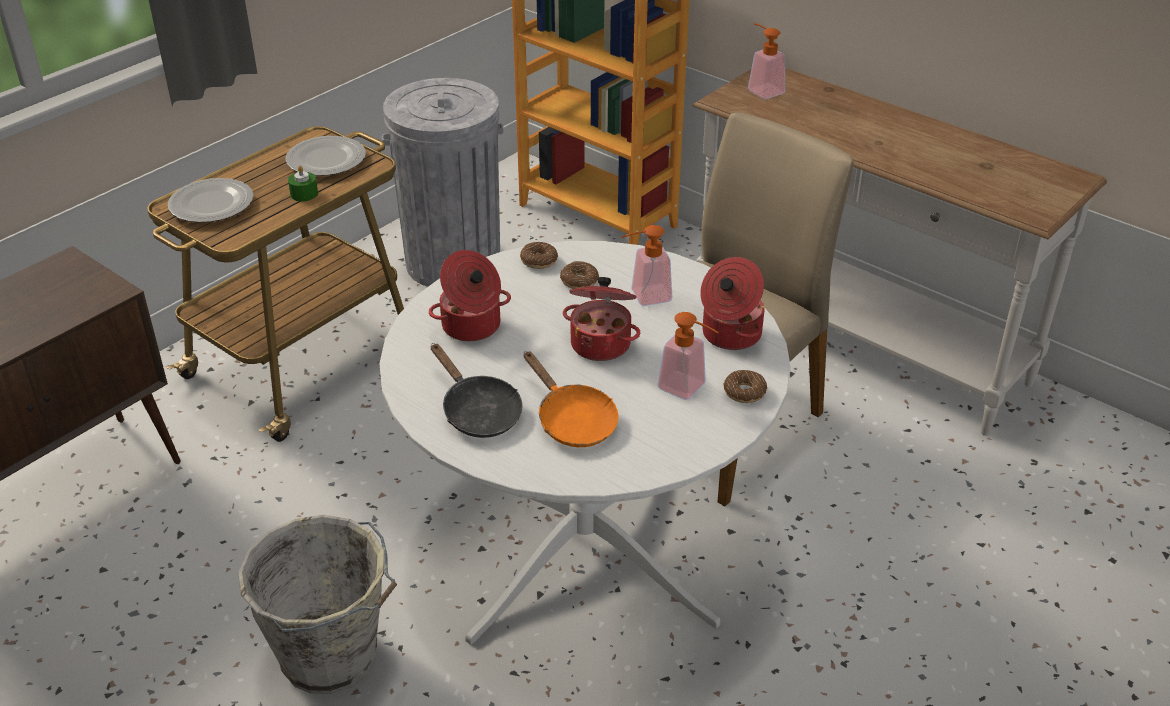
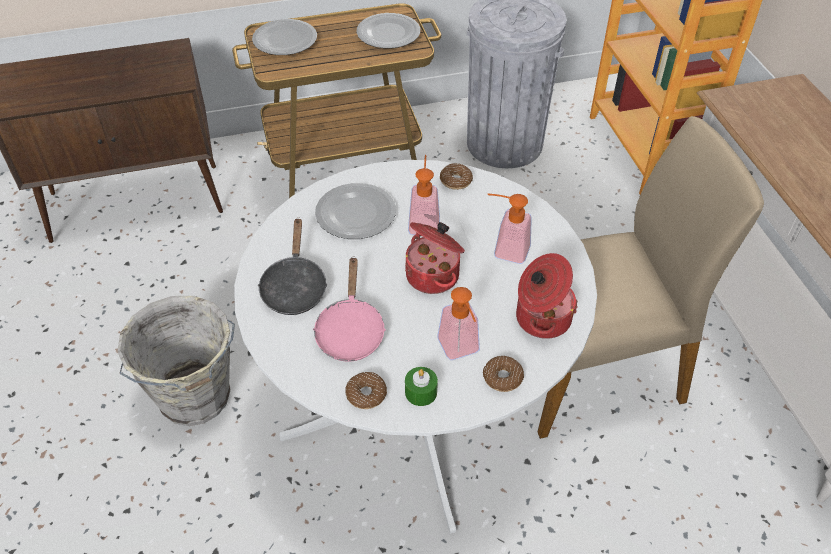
camera: 35 degrees right, 10 degrees up
(304, 194) = (350, 55): green candle -> green candle (421, 392)
(472, 327) = (356, 214): cooking pot -> plate
(572, 420) = (350, 331): orange frying pan -> pink frying pan
(579, 281) = (469, 212): donut -> donut (366, 394)
(762, 89) = (772, 101): soap dispenser -> soap dispenser (424, 221)

